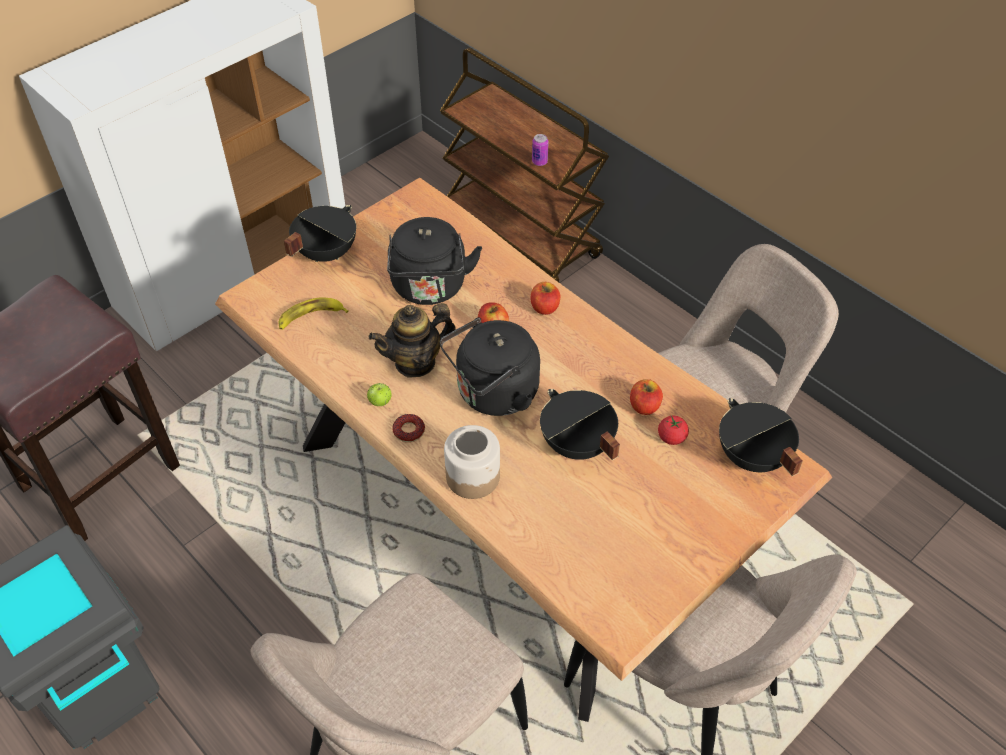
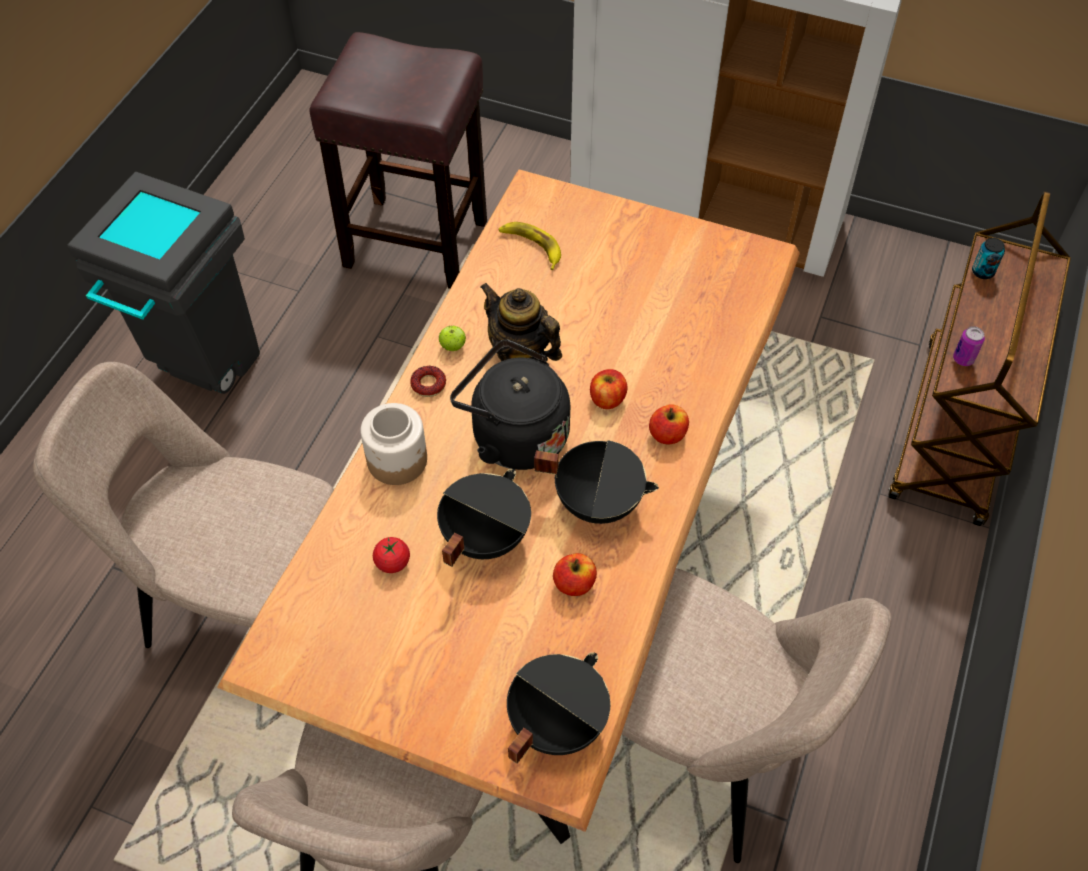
camera: 65 degrees right, 5 degrees up
(325, 252) = (625, 218): black cooking pot -> black cooking pot (598, 501)
(430, 288) = (630, 322): black kettle -> none
(476, 121) = (982, 272): none -> can
(671, 437) = (542, 626): tomato -> tomato (392, 562)

